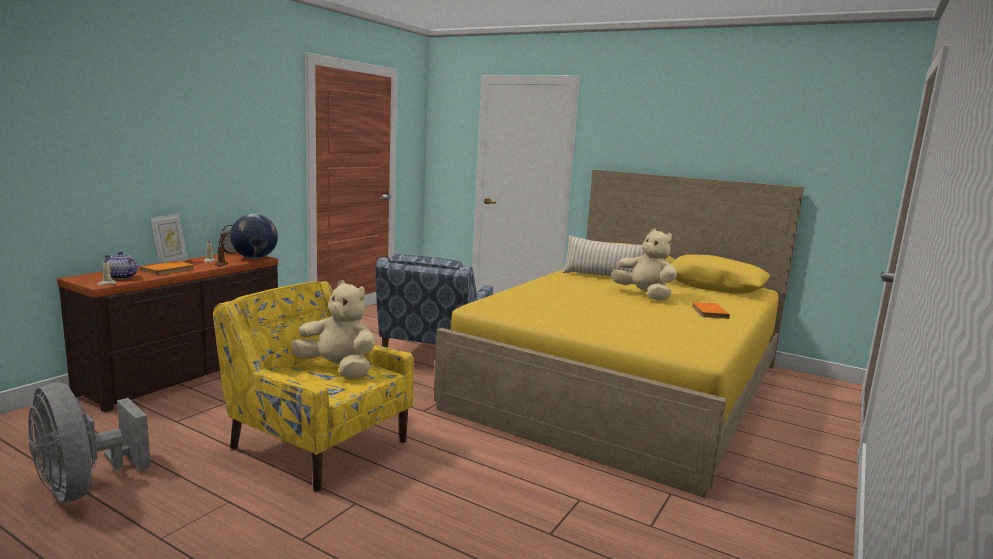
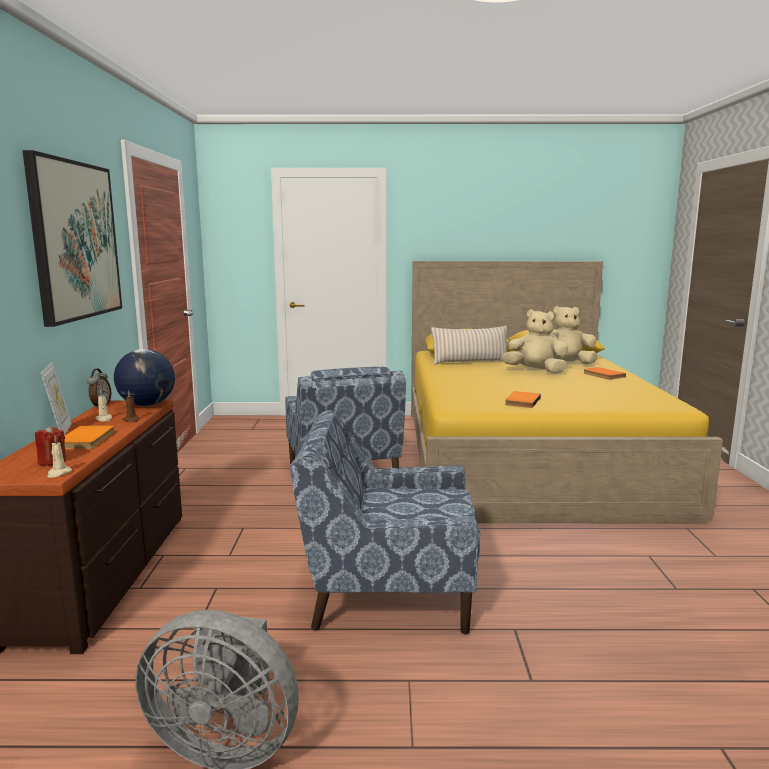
camera: 30 degrees left, 0 degrees up
(121, 277) = (52, 461): teapot -> red candle
(224, 128) = (75, 240): none -> picture
(318, 444) = (387, 591): yellow armchair -> blue armchair
(338, 369) = (406, 502): beige plush toy -> beige plush toy (567, 364)
(550, 315) = (521, 401): none -> orange book

